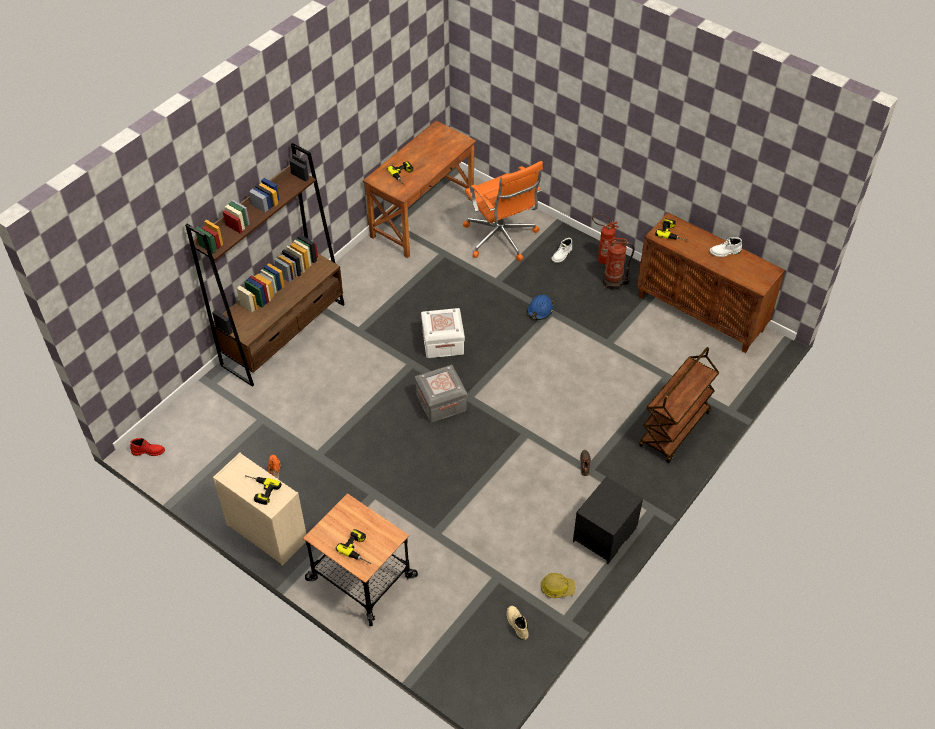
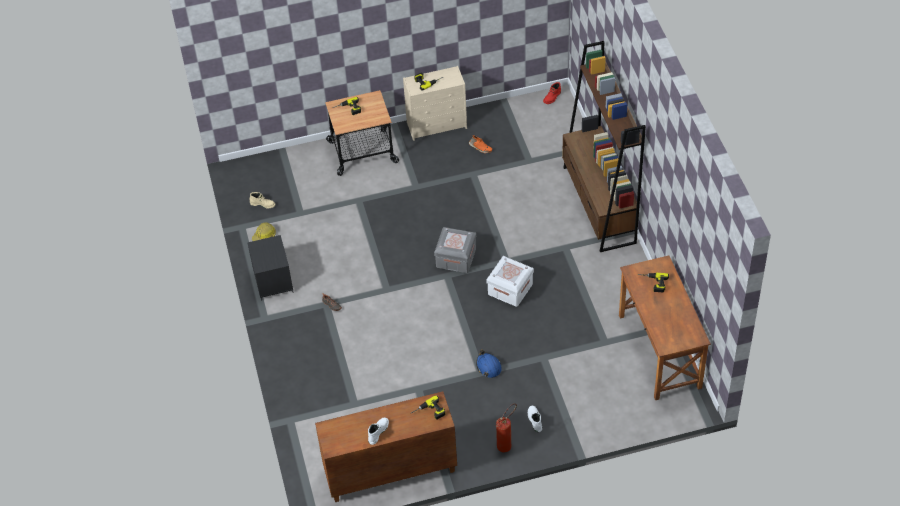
camera: 130 degrees right, 0 degrees up
(501, 239) = (589, 390): orange office chair -> none
(614, 283) = (473, 435): fire extinguisher -> none
(674, 430) = (307, 374): brown cart -> none

